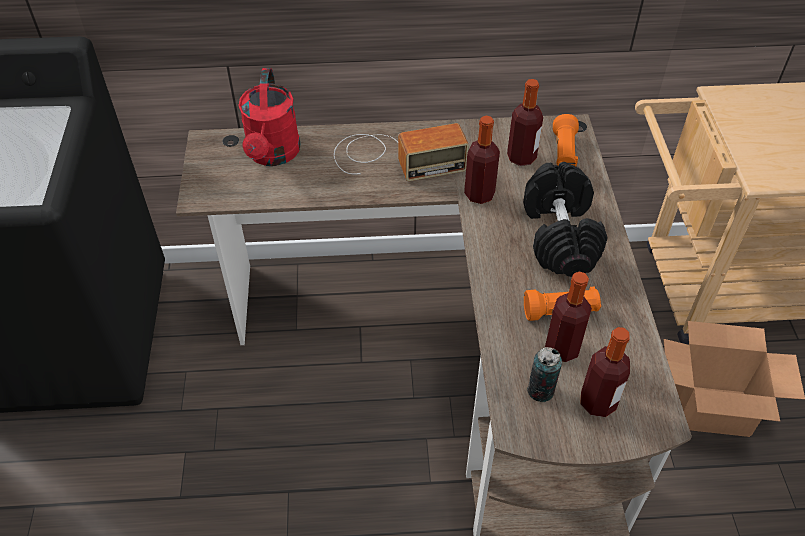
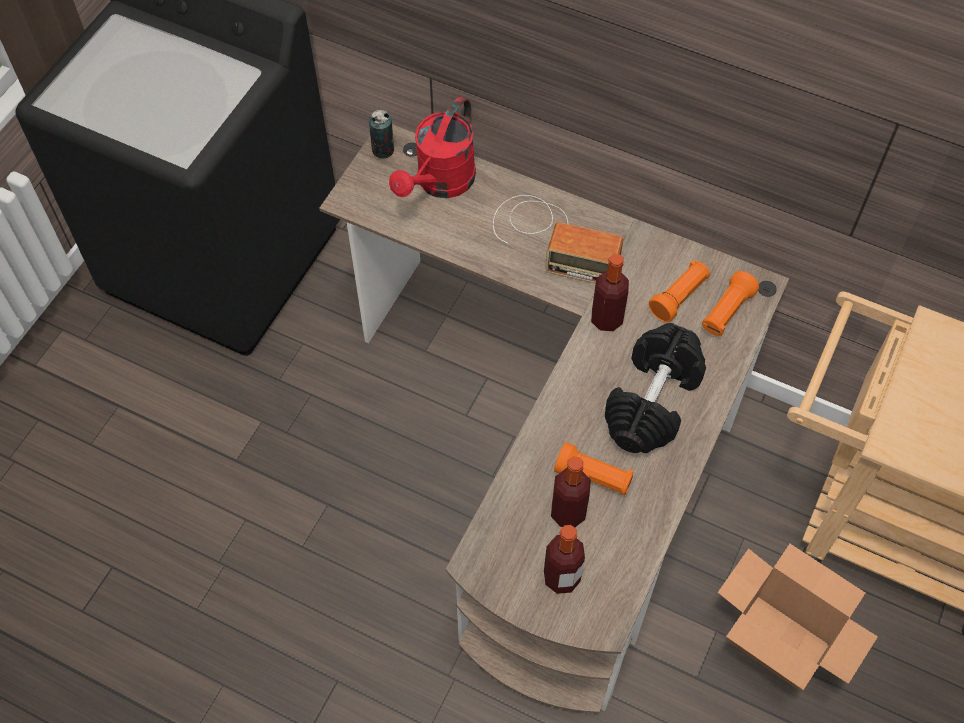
camera: 30 degrees right, 10 degrees up
(521, 157) = (679, 297): bottle -> orange flashlight
(540, 391) = (520, 540): can -> can (383, 150)

